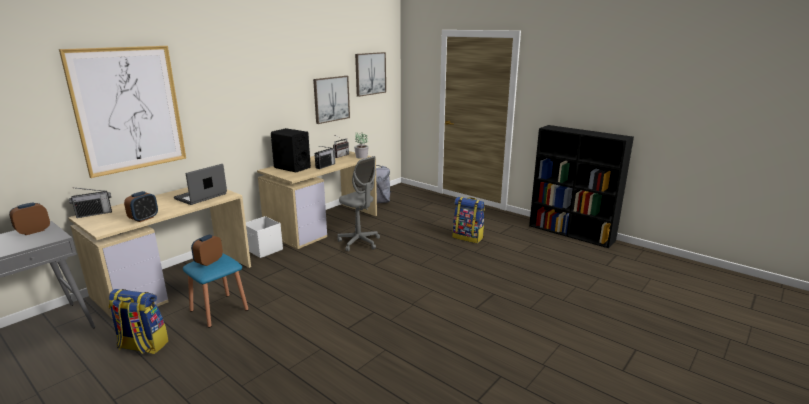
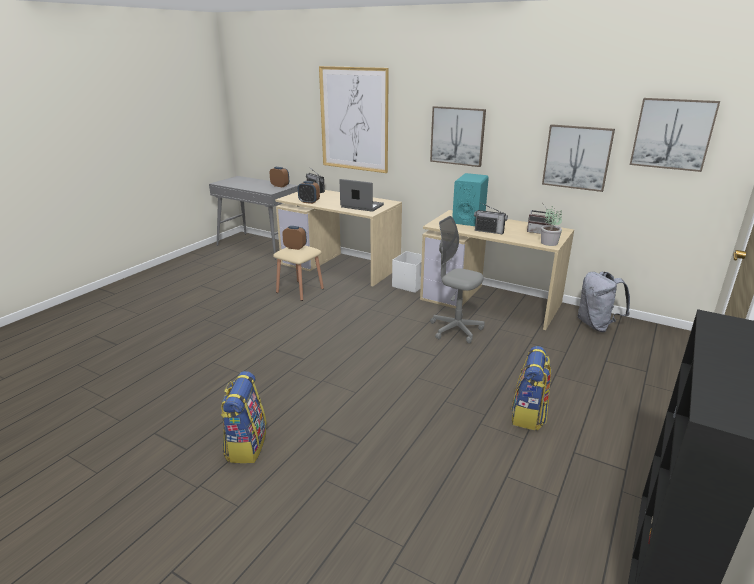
camera: 80 degrees right, 5 degrees up
(142, 346) = (253, 278): backpack -> backpack (246, 445)
(219, 310) = (300, 290): blue stool -> beige stool
(249, 102) = (457, 136): none -> picture
(292, 168) = (468, 220): black speaker -> turquoise speaker
(359, 242) = (455, 330): grey office chair -> grey office chair turned 90 degrees clockwise

